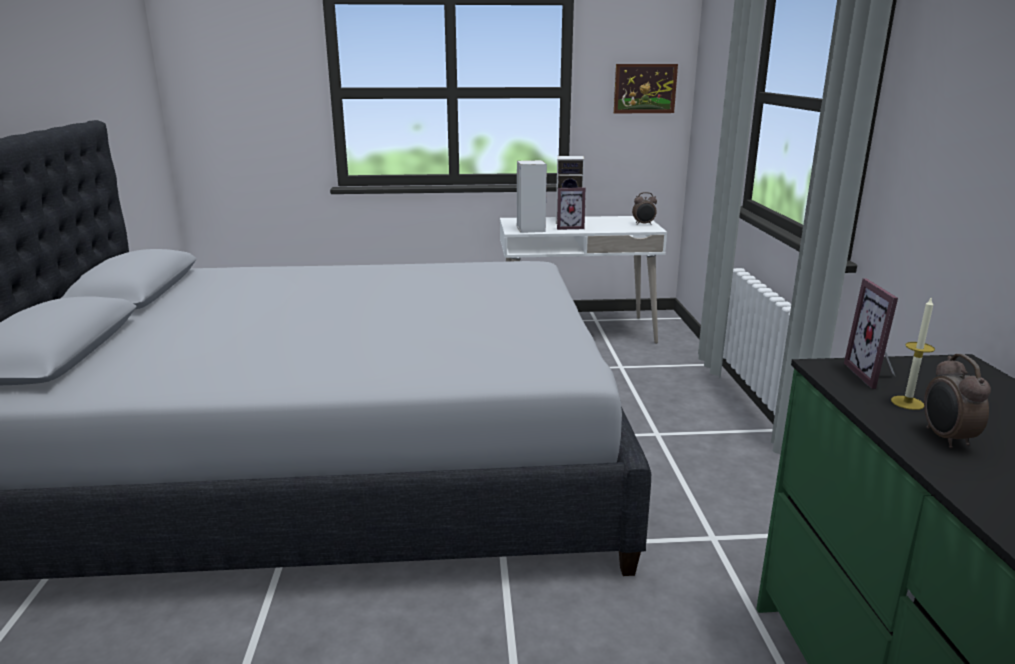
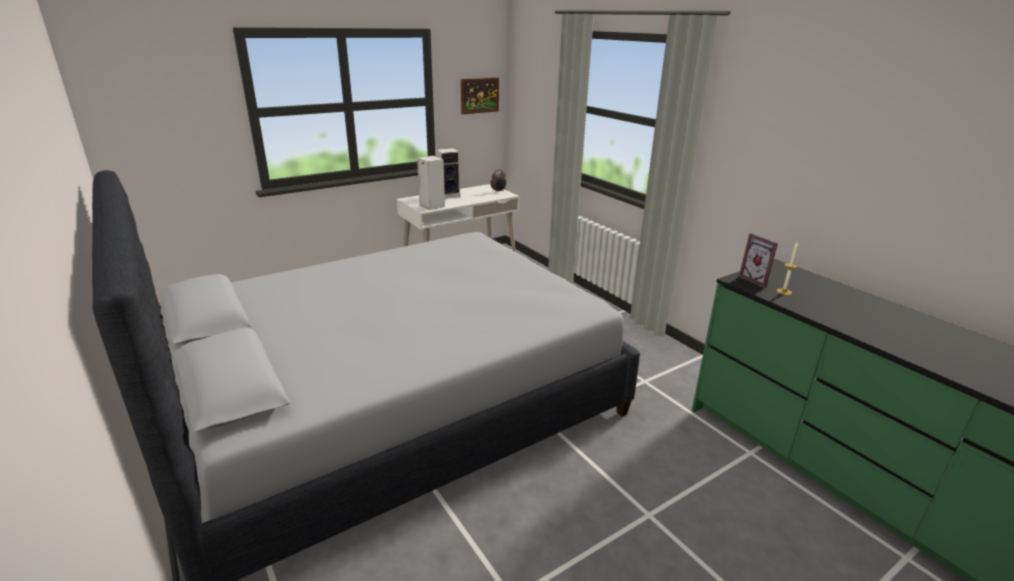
camera: 30 degrees left, 5 degrees up
(569, 227) = (456, 201): picture frame -> none
(945, 438) = (815, 306): alarm clock -> none

